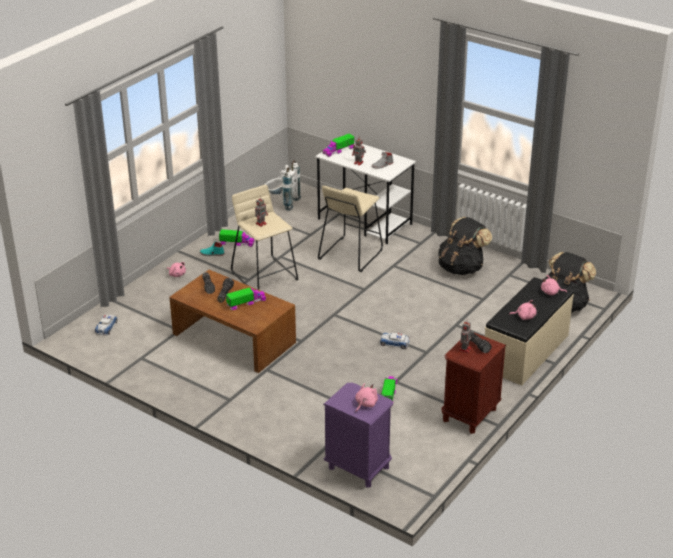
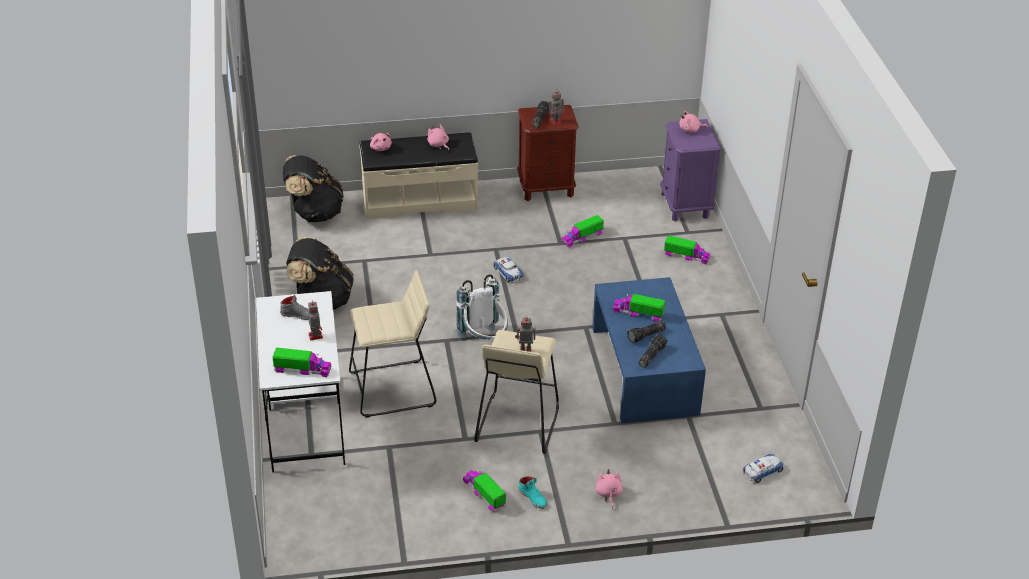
camera: 135 degrees left, 5 degrees up
(233, 338) = (645, 370): brown coffee table -> blue coffee table
(282, 203) = (343, 523): white backpack -> white backpack (484, 341)
(303, 426) = (686, 256): none -> toy truck

